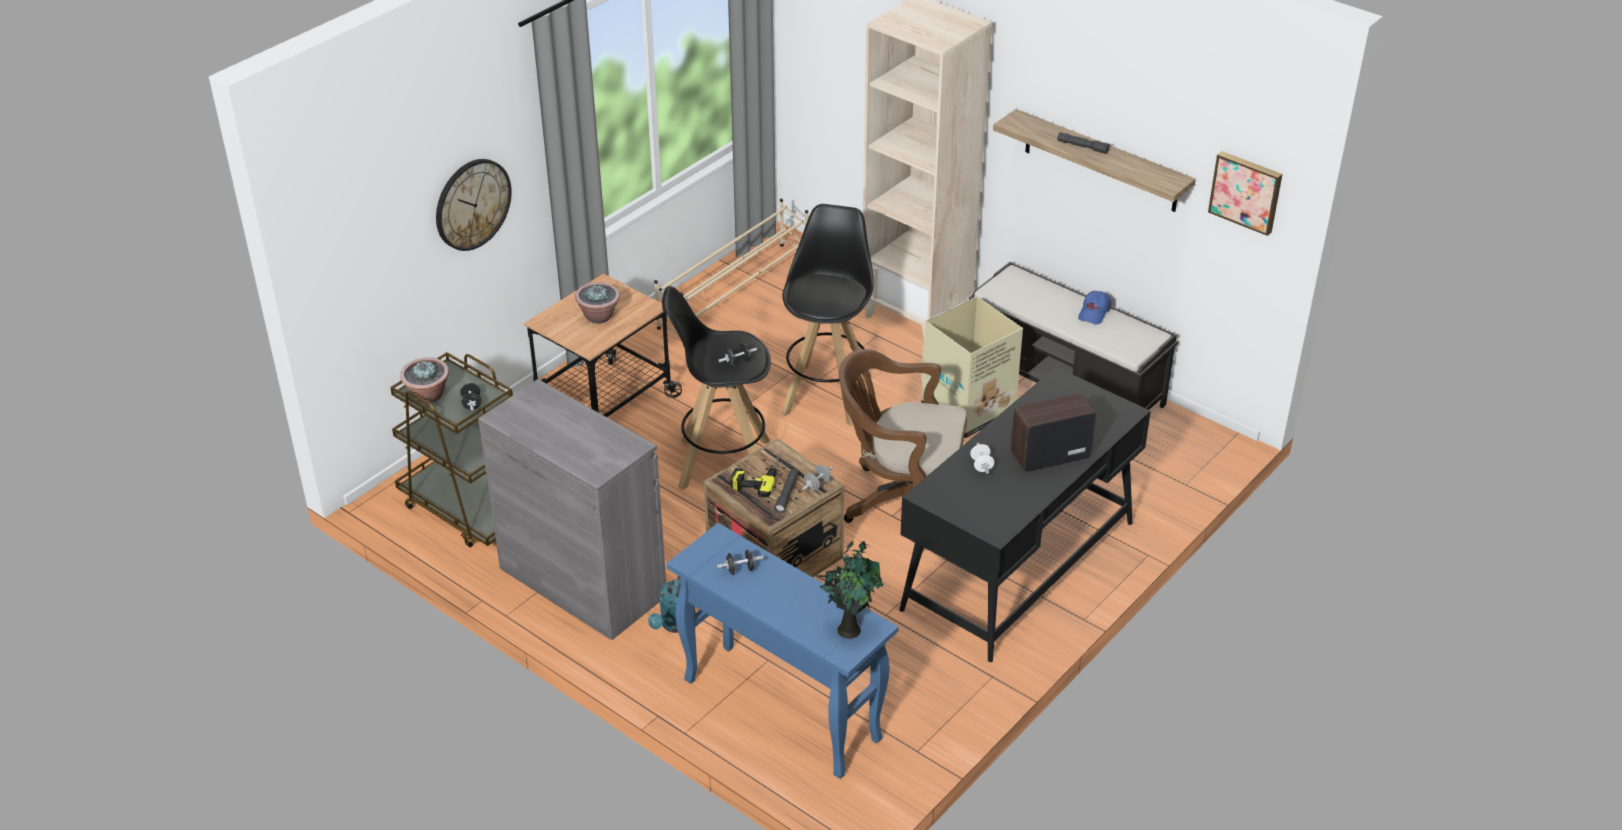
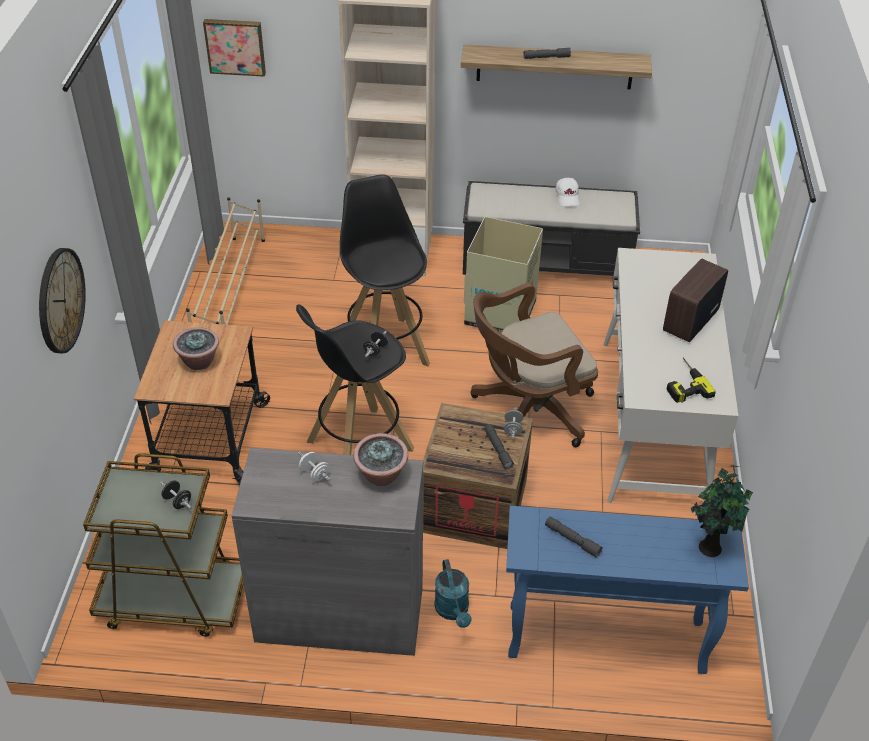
camera: 35 degrees left, 5 degrees up
(428, 395) = (125, 514): potted plant -> potted plant (381, 476)
(740, 570) = (572, 540): black dumbbell -> grey flashlight
(756, 477) = (459, 446): power drill -> power drill (683, 383)
(981, 465) = (652, 352): white dumbbell -> white dumbbell (314, 473)
(1017, 565) = (652, 421): black desk -> white desk
(1094, 313) = (568, 197): blue cap -> white cap
(1246, 191) = (700, 51): picture -> picture (235, 46)

